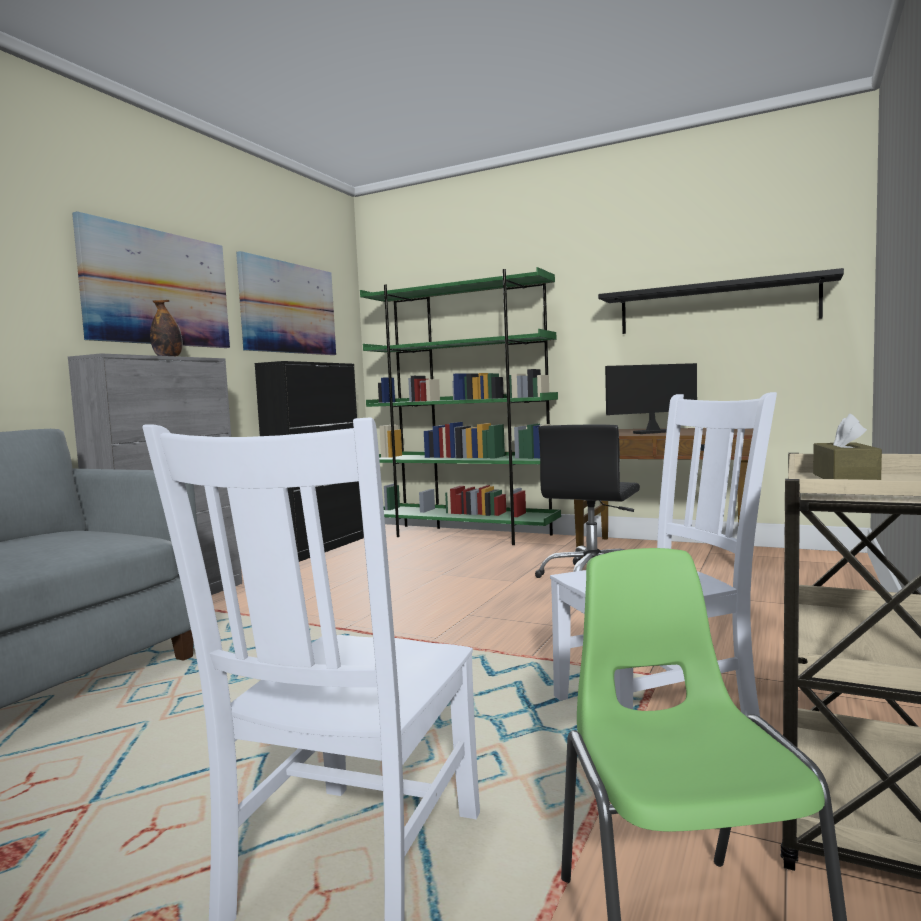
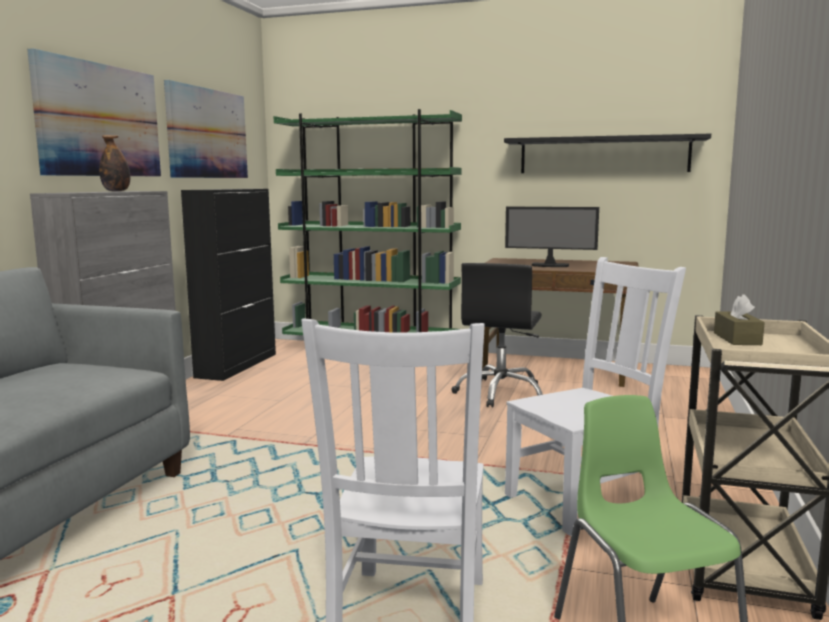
camera: 10 degrees left, 5 degrees up
(653, 432) = (550, 266): monitor -> monitor turned 135 degrees counterclockwise

